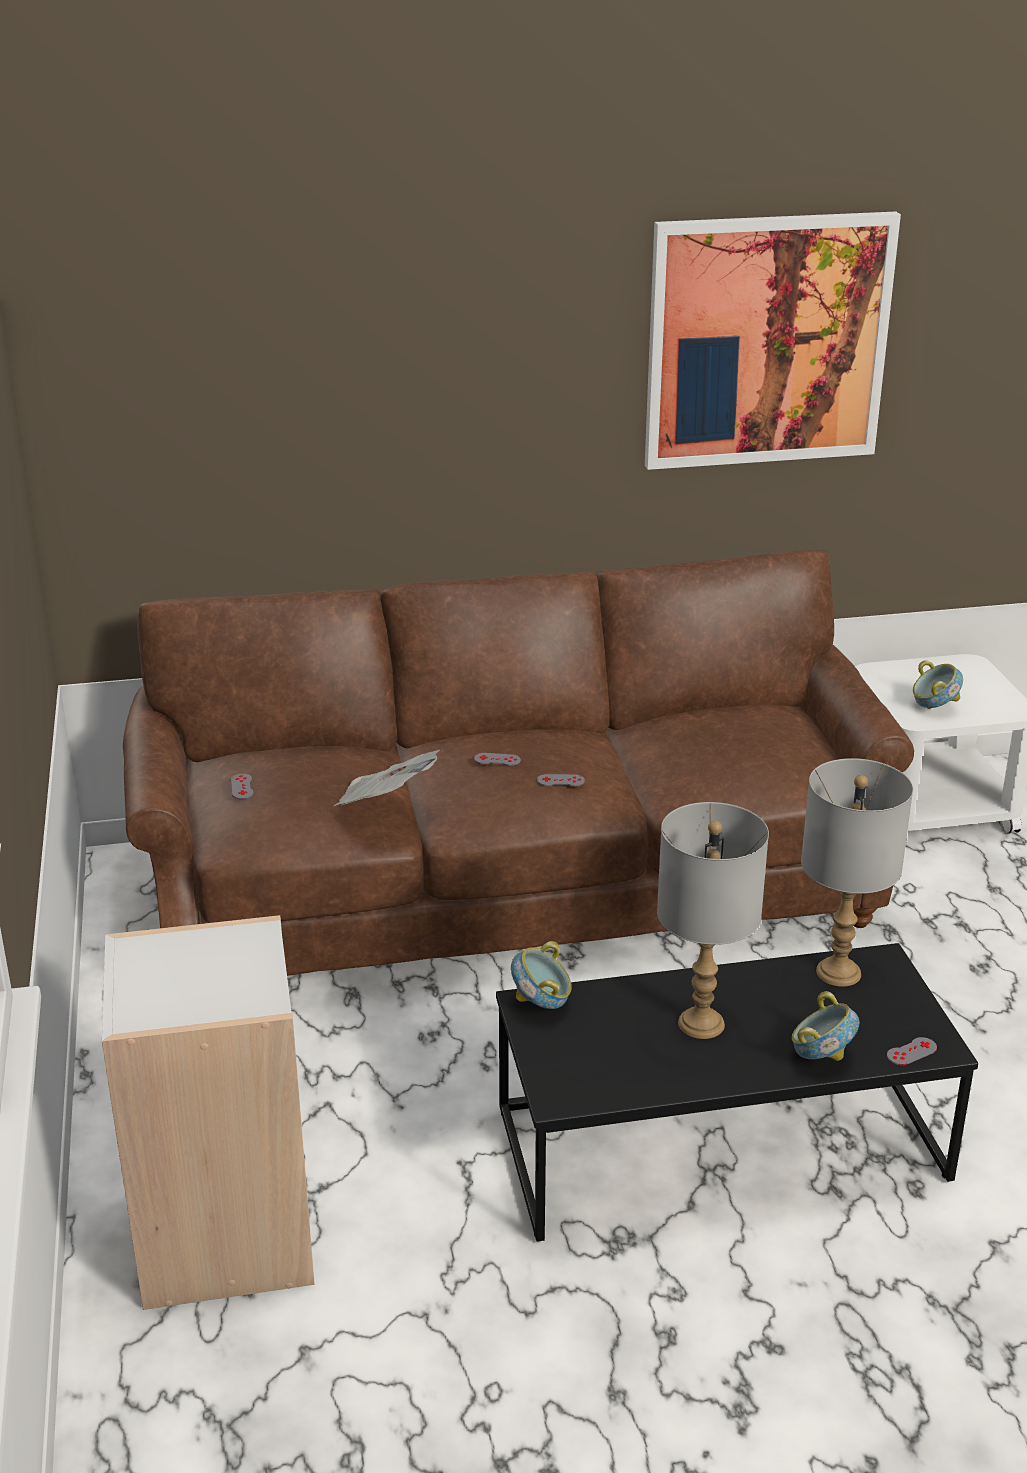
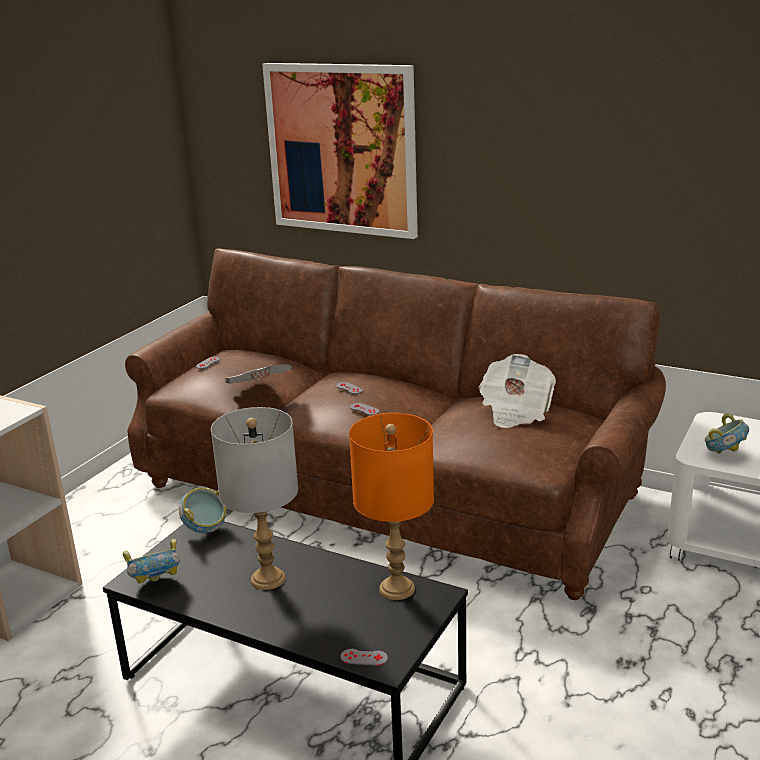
camera: 40 degrees right, 5 degrees down
(724, 725) = (515, 411): none -> newspaper
(767, 341) = (632, 129): picture -> picture (342, 149)
(821, 1057) = (303, 632): bowl -> bowl (156, 583)
(837, 972) = (396, 588): grey table lamp -> orange table lamp

